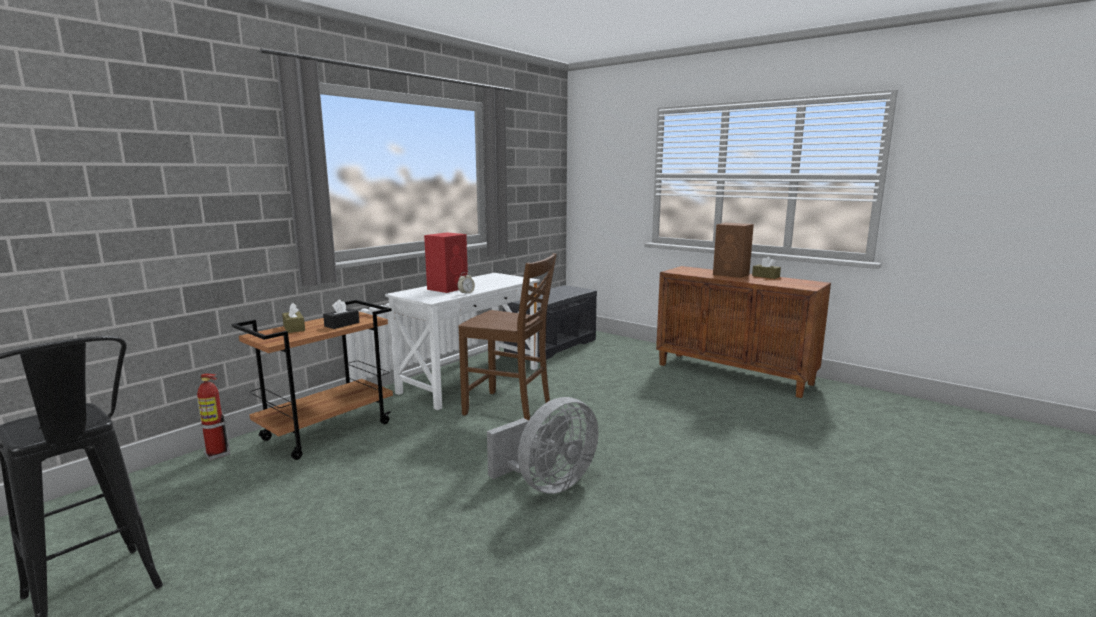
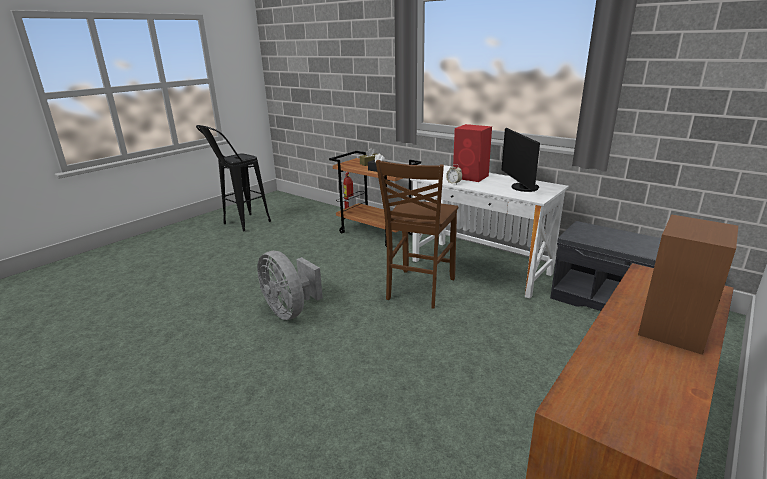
camera: 90 degrees right, 10 degrees up
(495, 280) = (521, 188): none -> monitor
(765, 276) = (689, 374): brown tissue box -> none

